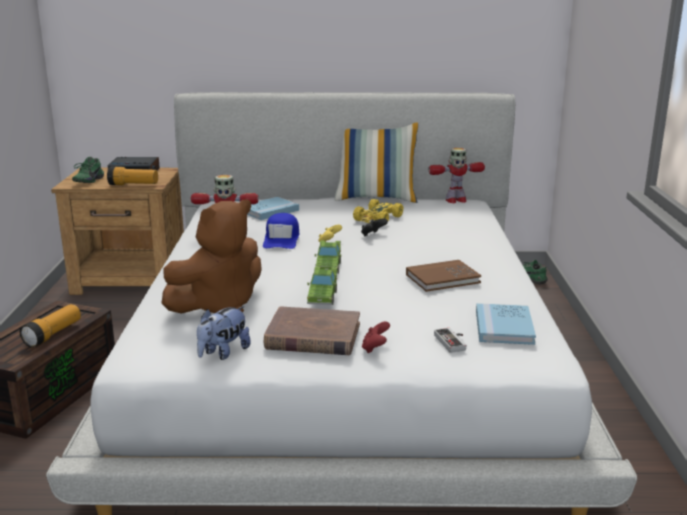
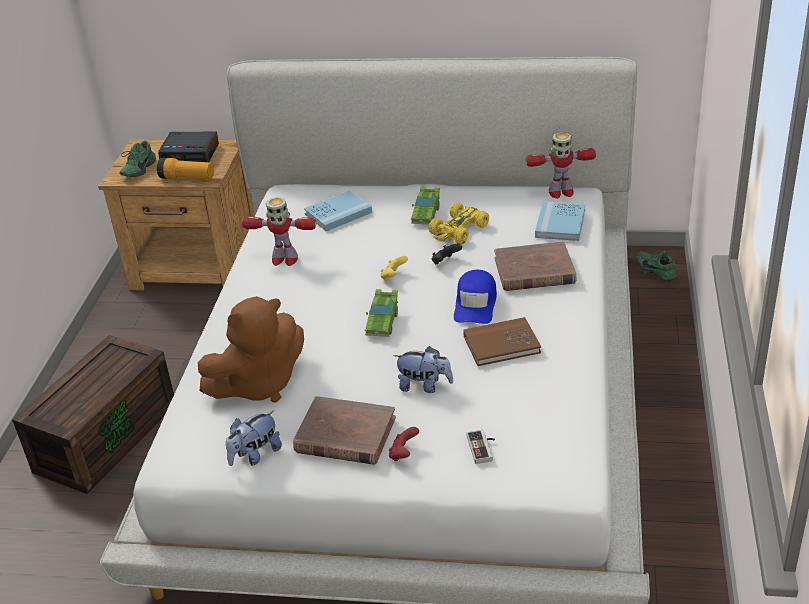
camera: 10 degrees right, 15 degrees up
(53, 334) = (105, 388): flashlight -> none
(281, 239) = (342, 270): blue cap -> blue cap (476, 304)
(323, 296) = (366, 372): green toy car -> green toy car (426, 214)
(376, 198) = (467, 186): pillow -> none
(380, 305) = (424, 386): none -> plush toy
(453, 238) = (534, 271): none -> brown book
(504, 327) = (543, 426): blue book -> blue book (560, 224)

